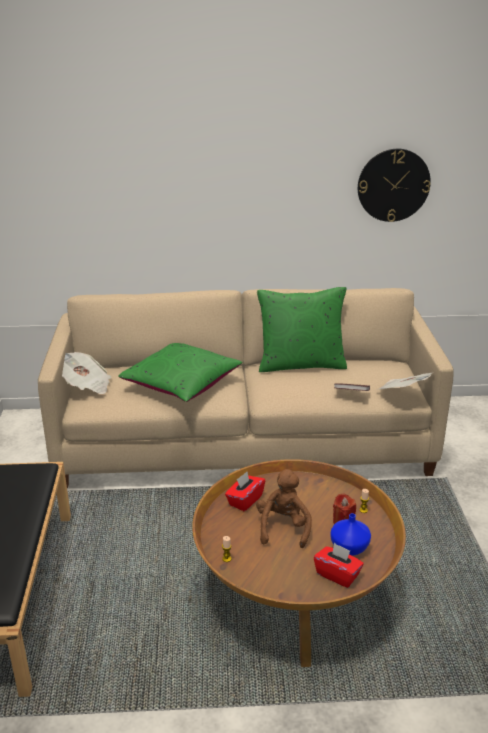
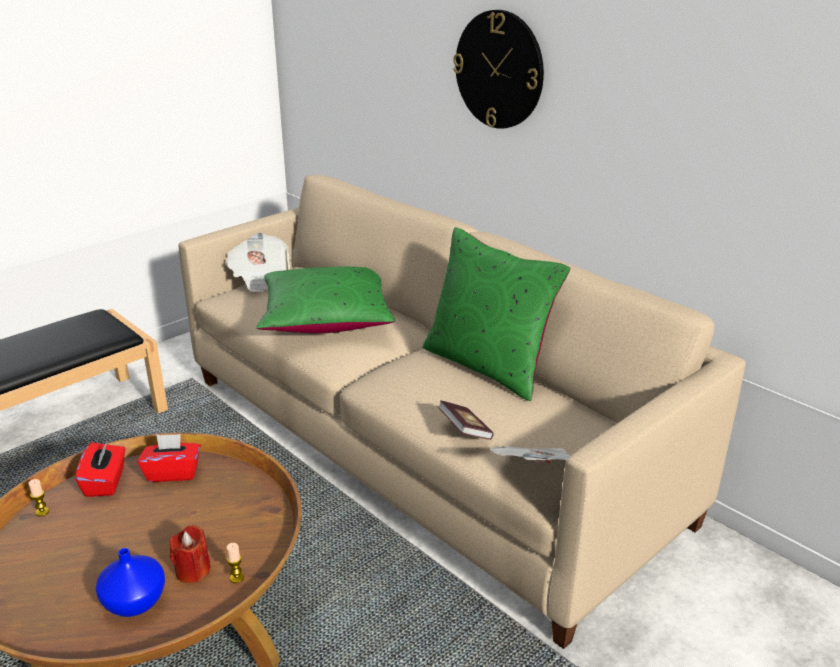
camera: 50 degrees right, 0 degrees up
(283, 528) = (138, 526): brown plush toy -> none
(337, 574) = (64, 617): red tissue box -> red tissue box (106, 482)
(393, 185) = (742, 116): wall clock -> wall clock (499, 70)

